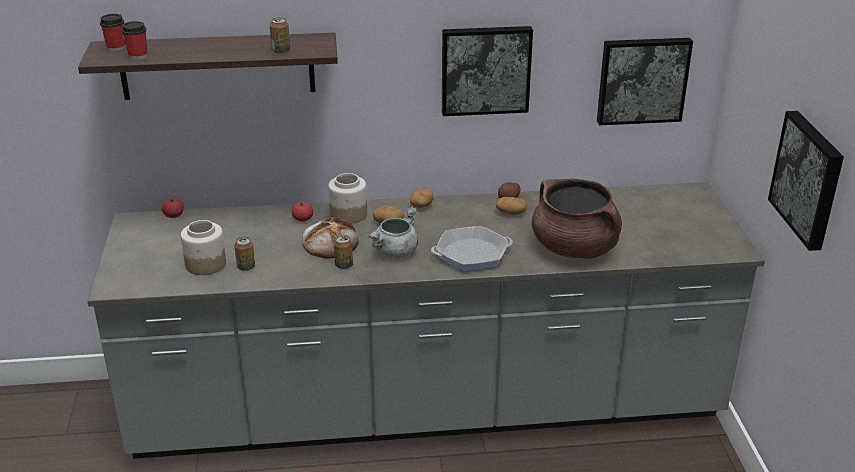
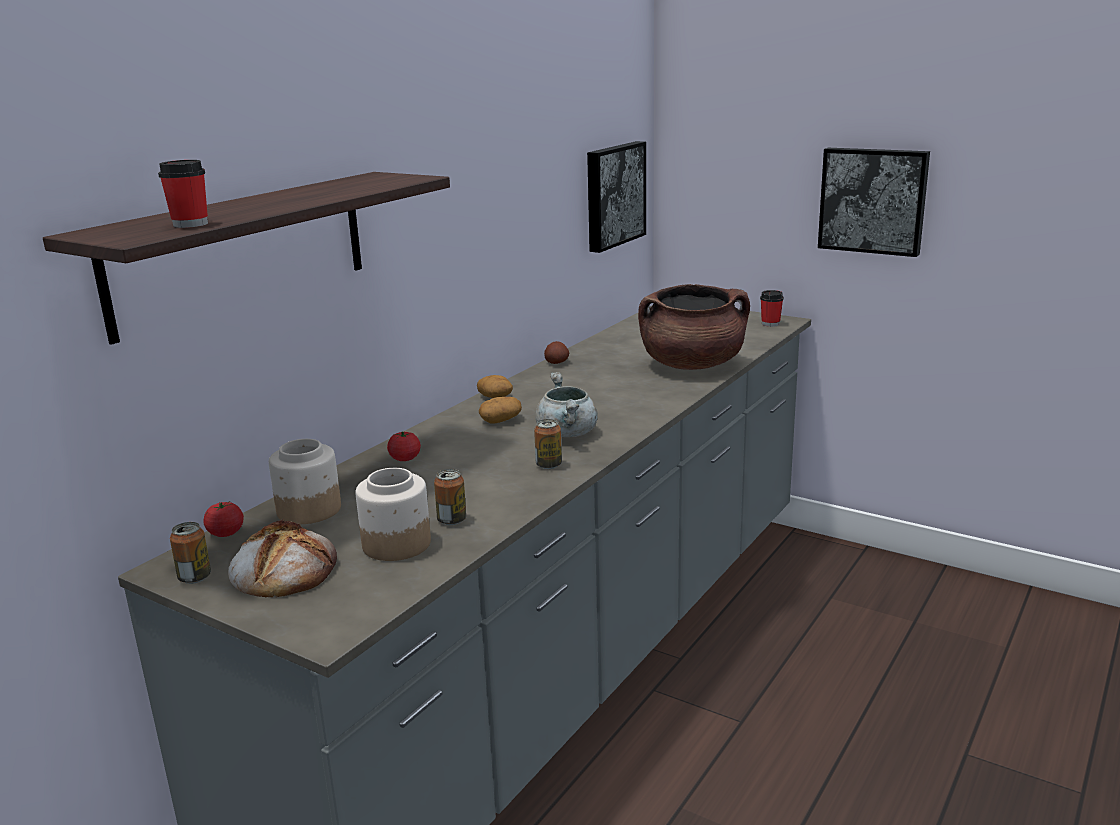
camera: 50 degrees left, 10 degrees down
(116, 48) = (121, 229): cup -> cup (770, 324)
(281, 51) = (371, 186): can -> can (195, 577)
(331, 243) = (487, 458): bread -> bread (283, 570)
(348, 214) = (443, 434): jar -> jar (308, 510)
(471, 254) = (632, 403): frying pan -> none
(485, 69) = (508, 204): picture -> none
(510, 213) = (585, 369): potato -> none

